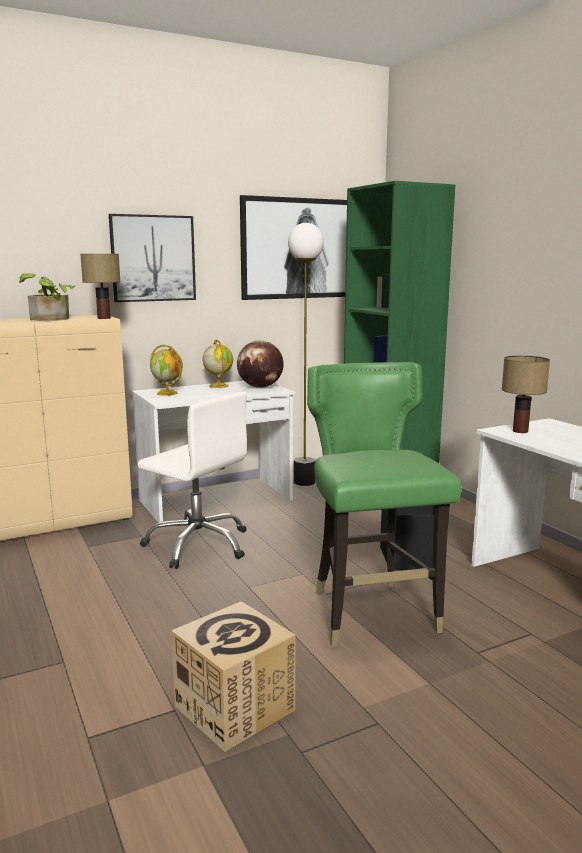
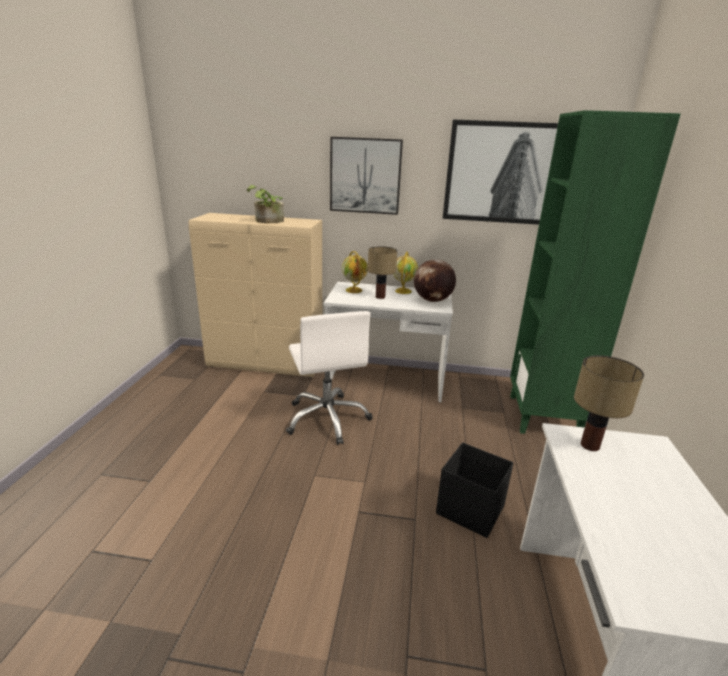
camera: 35 degrees right, 10 degrees up
(104, 318) = (303, 225): table lamp -> table lamp (380, 297)
(234, 708) = (180, 584): cardboard box -> none
(304, 482) = (471, 387): floor lamp -> none
(372, 614) = (368, 554): green chair -> none

